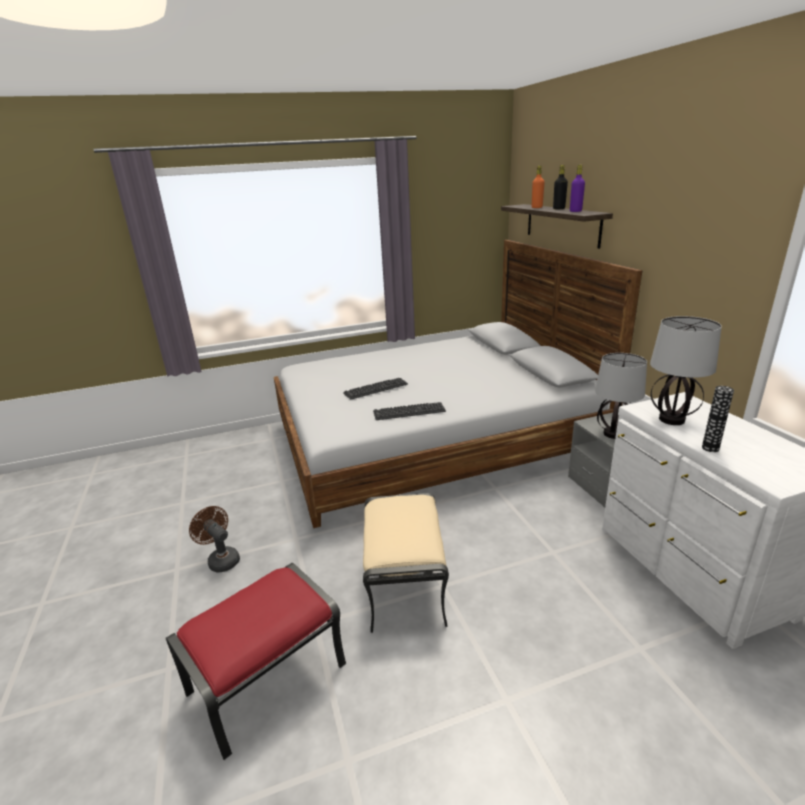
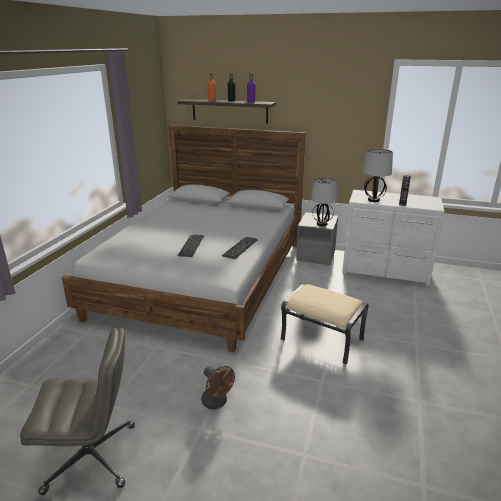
camera: 55 degrees left, 0 degrees up
(116, 529) = (92, 457): none -> grey office chair
(221, 559) = (217, 403): brown fan -> brown fan turned 120 degrees counterclockwise
(267, 681) = (350, 413): red ottoman -> none

